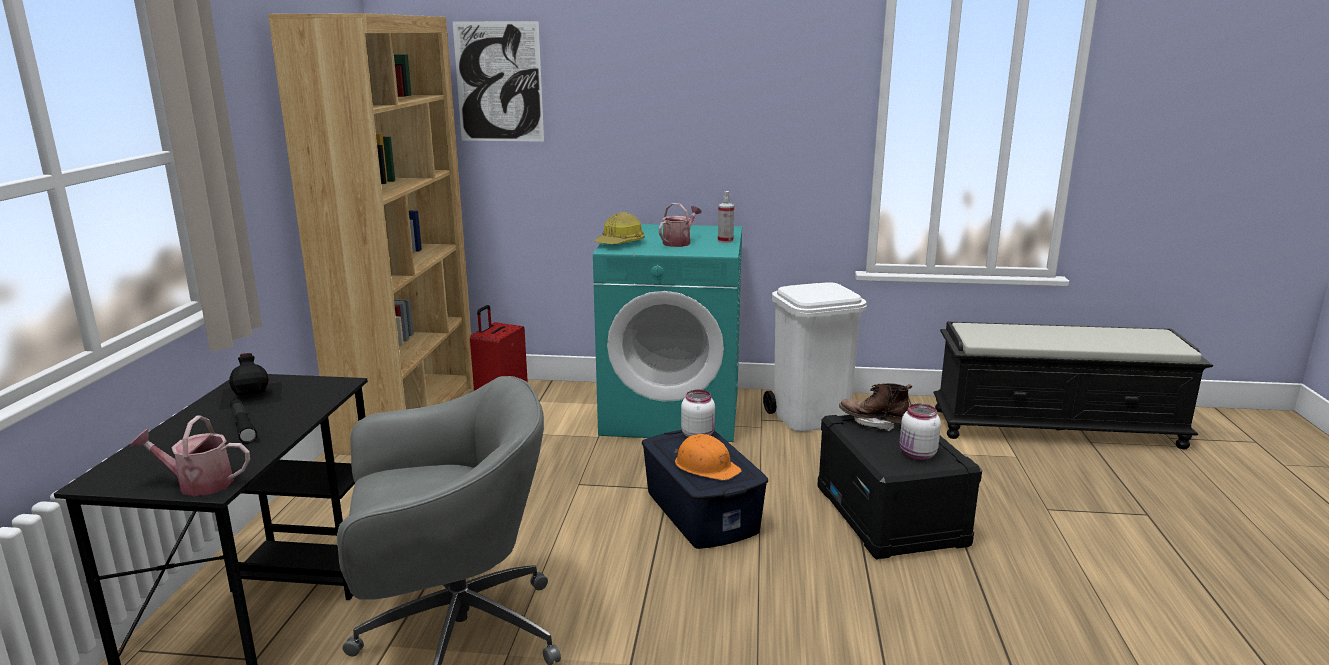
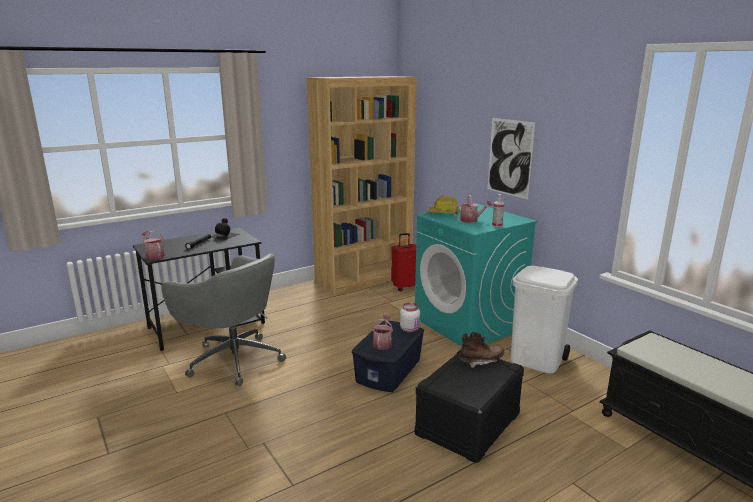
camera: 50 degrees right, 0 degrees up
(499, 82) = (438, 113): picture -> picture (510, 157)
(706, 466) = (382, 343): orange hard hat -> watering can
(873, 423) = (481, 361): brown boot -> brown boot turned 90 degrees clockwise
(917, 455) = (463, 386): white jar -> none

